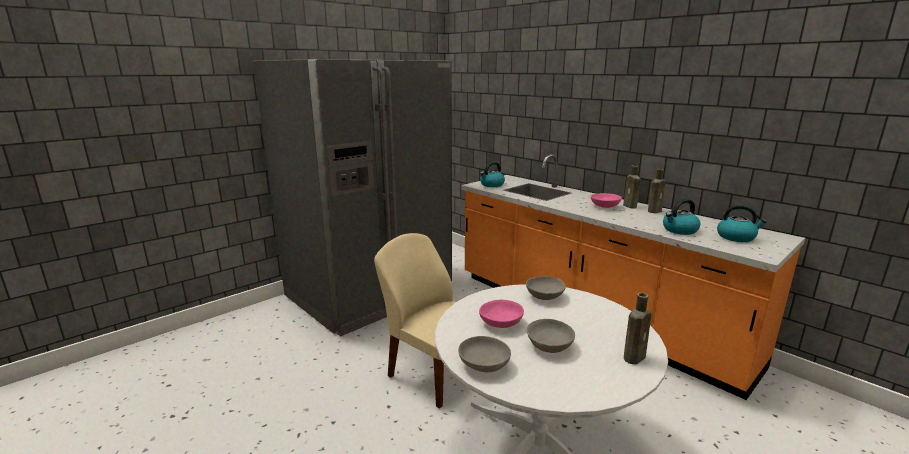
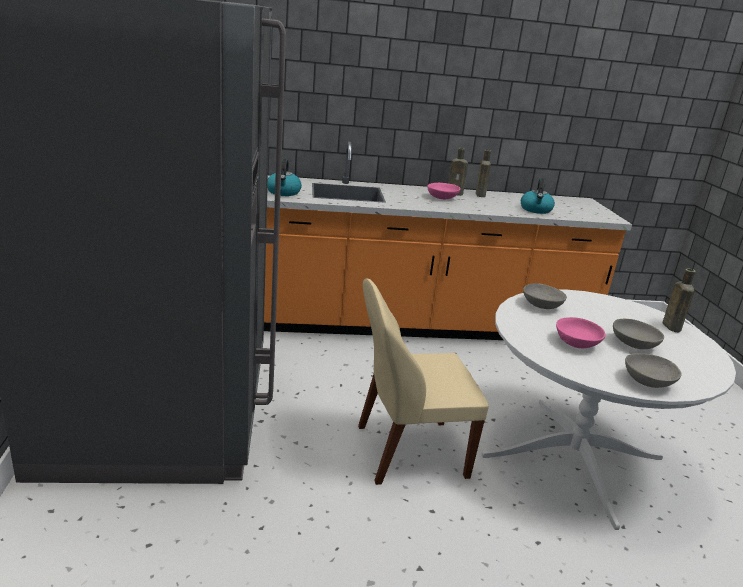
camera: 55 degrees left, 5 degrees up
(736, 237) = (570, 207): kettle -> none

